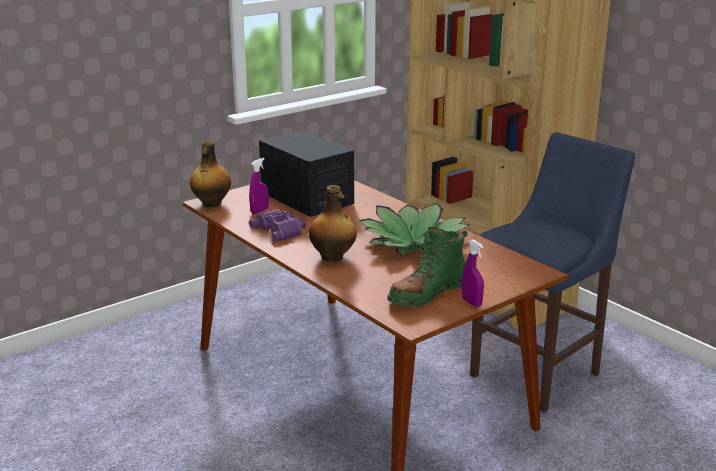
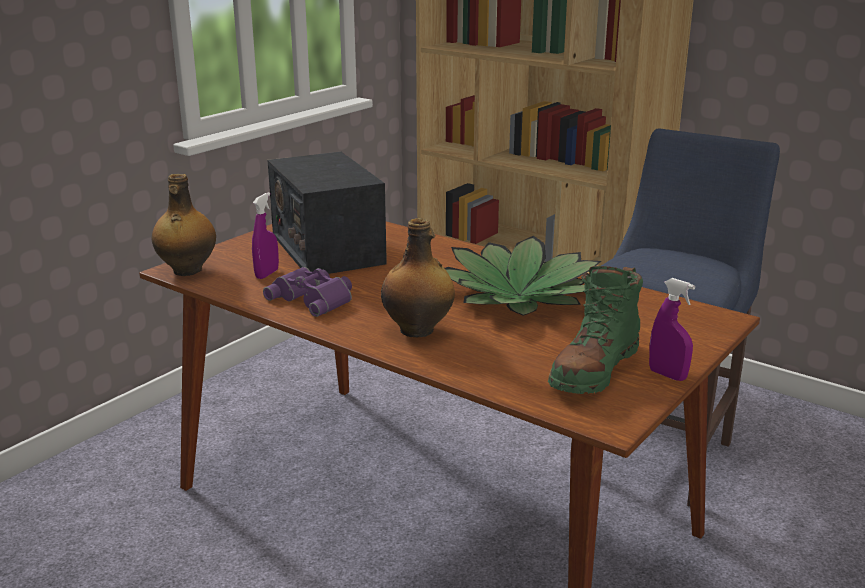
camera: 15 degrees left, 0 degrees up
(307, 198) = (327, 249): radio -> radio turned 150 degrees counterclockwise

